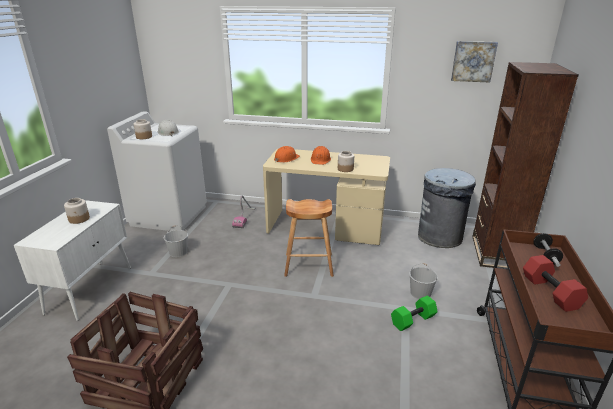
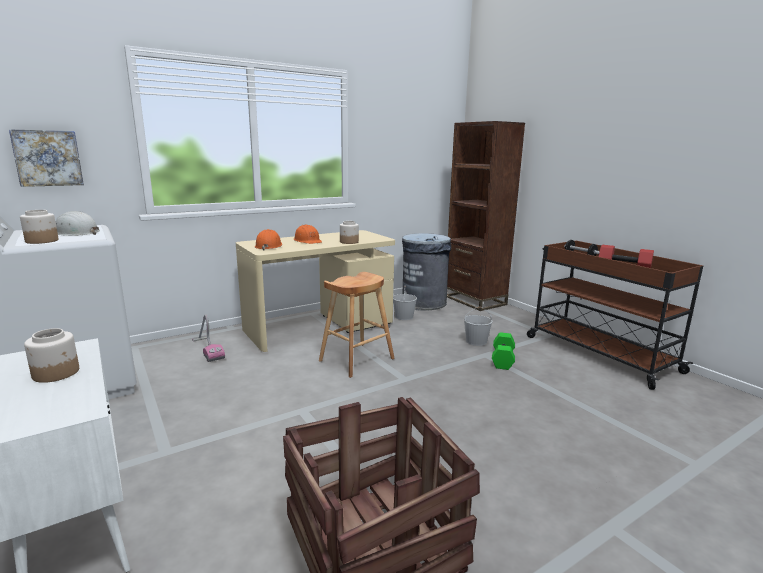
camera: 45 degrees left, 10 degrees down
(178, 252) = (170, 413): white bucket -> white bucket (404, 316)
(473, 61) = (415, 127): picture -> picture (48, 158)

